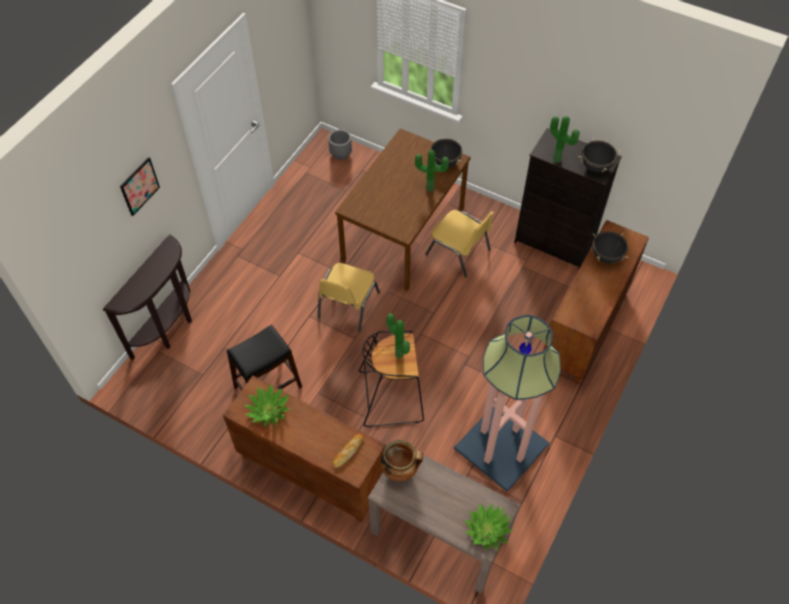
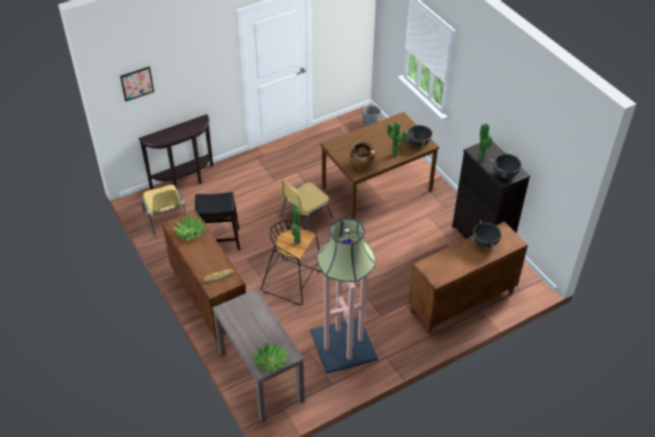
camera: 30 degrees right, 10 degrees down
(139, 186) = (191, 67): picture -> picture (137, 83)
(400, 470) = (244, 303): cooking pot -> cooking pot (362, 166)
(459, 252) = (407, 217): yellow chair -> yellow chair (166, 218)

